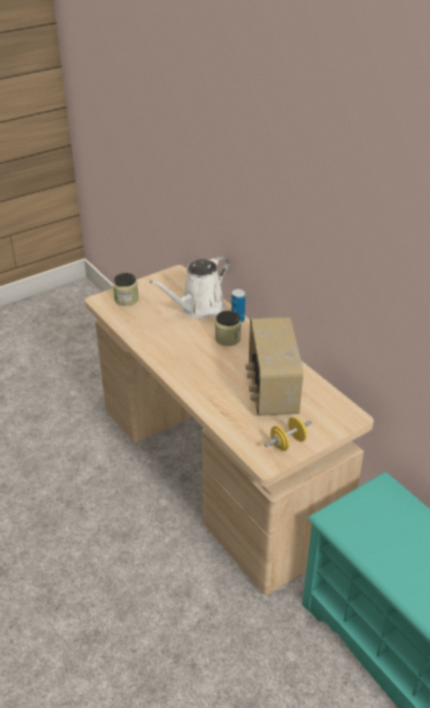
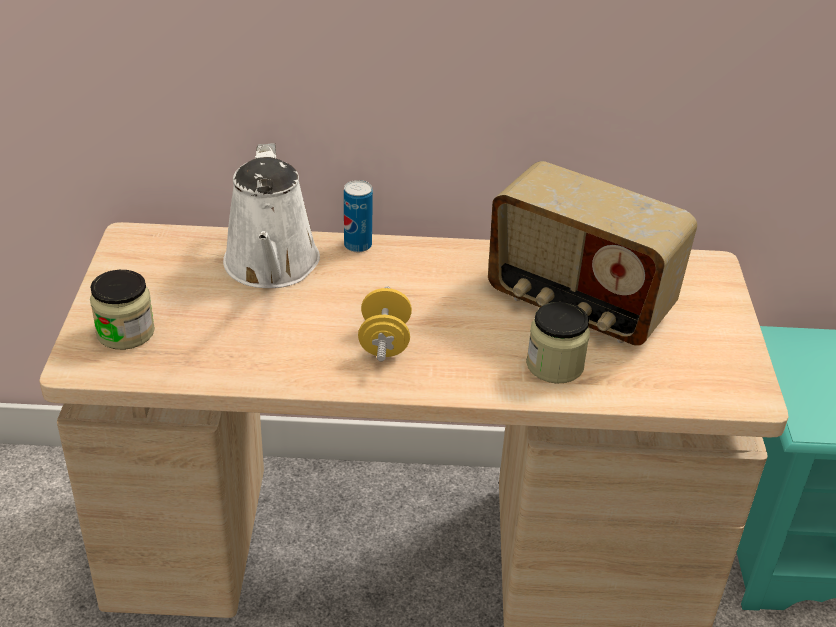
camera: 55 degrees left, 0 degrees up
(227, 338) = (395, 280): jar -> jar (554, 365)
(288, 443) = (720, 353): yellow dumbbell -> yellow dumbbell (384, 342)

